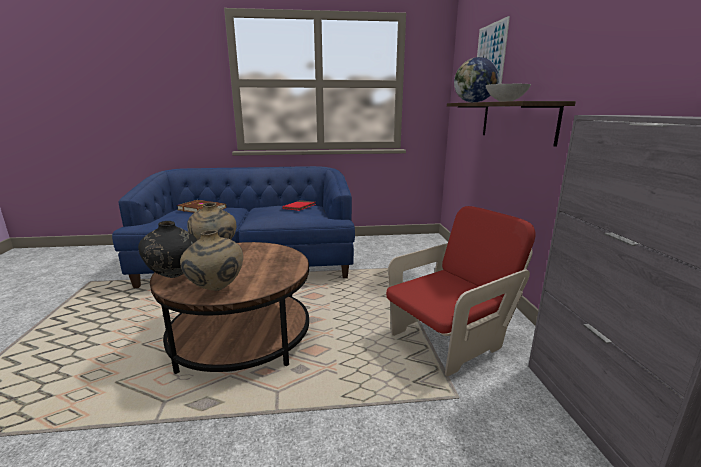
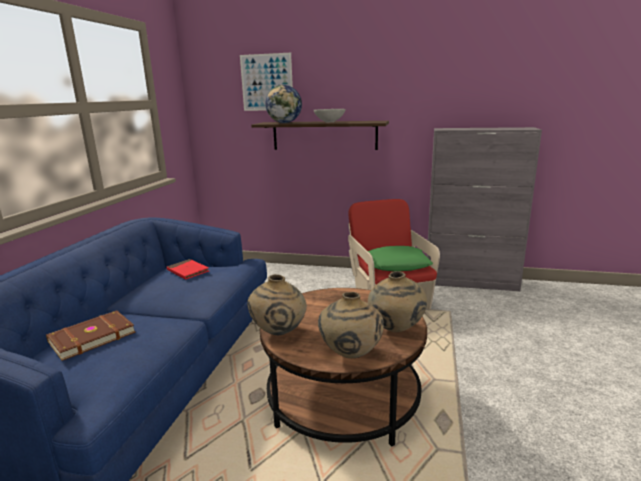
camera: 70 degrees left, 0 degrees up
(174, 276) = (350, 356): black vase -> beige vase
(439, 293) = (397, 264): none -> green pillow

